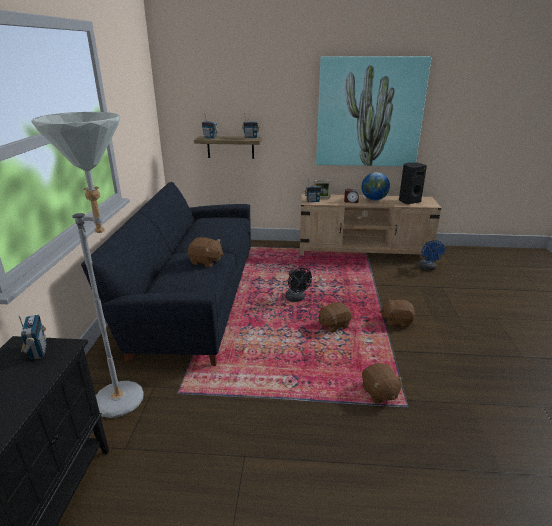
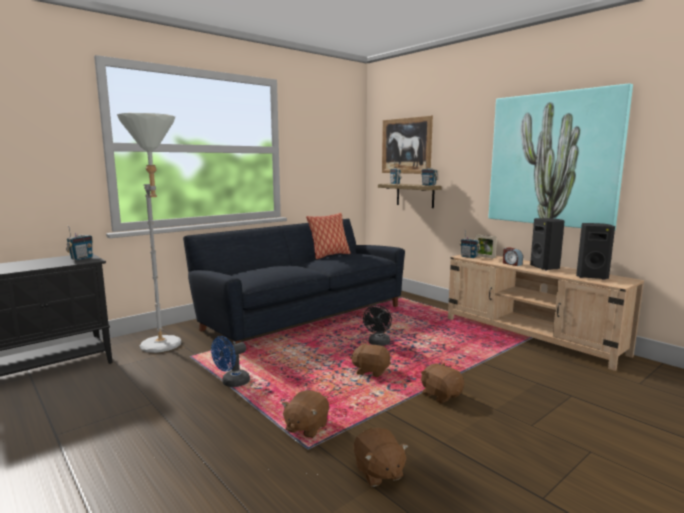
camera: 45 degrees right, 15 degrees down
(195, 229) = (329, 255): none -> pillow
(206, 262) = (286, 269): brown plush toy -> brown plush toy (378, 472)
(214, 96) = (406, 146): none -> picture
(374, 199) = (546, 267): globe -> black speaker
(428, 268) = (590, 375): blue fan -> blue fan (232, 383)

